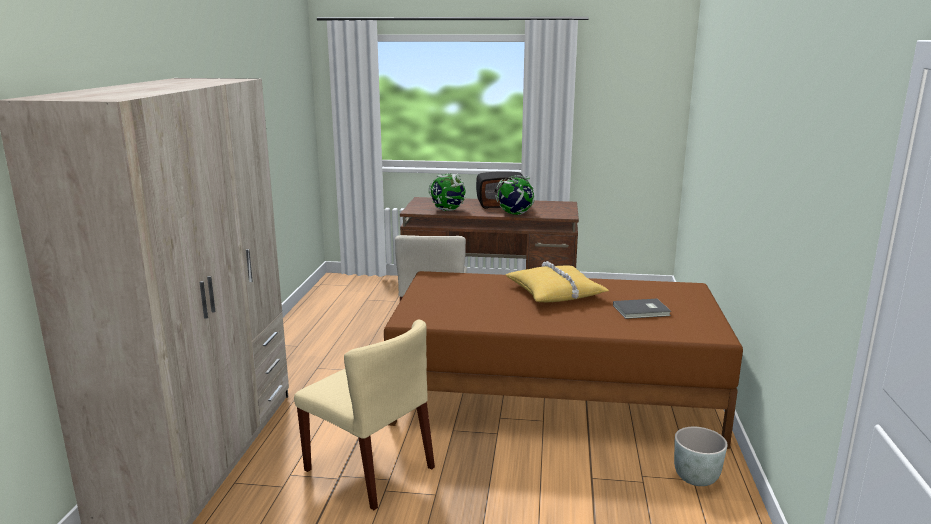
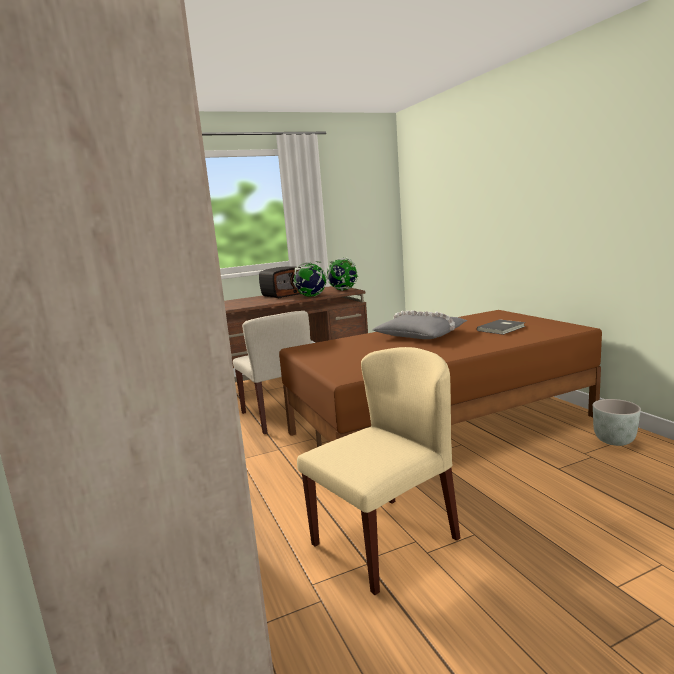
camera: 30 degrees left, 5 degrees down
(370, 469) = (385, 540): beige chair -> beige chair turned 45 degrees counterclockwise
(447, 210) = (250, 304): globe -> globe (343, 290)
(555, 292) = (421, 334): yellow pillow -> grey pillow

